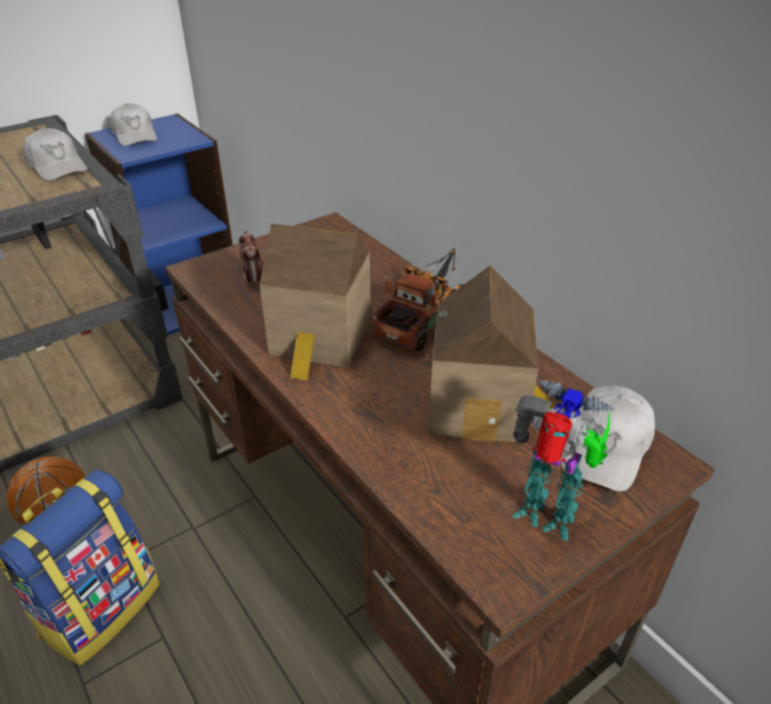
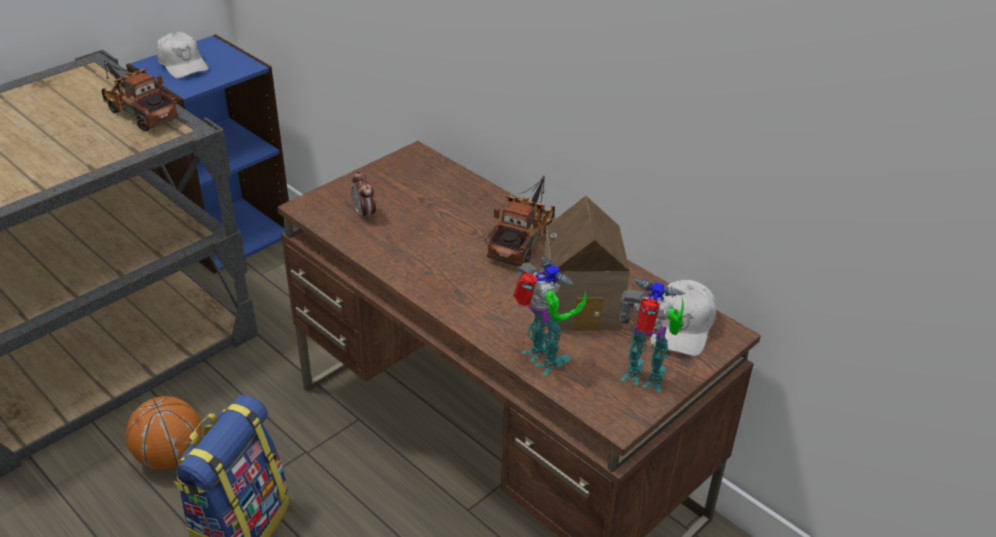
camera: 10 degrees left, 0 degrees up
(57, 166) = (139, 112): white cap -> toy truck
(320, 340) = (441, 263): toy house -> none
(413, 476) = (543, 360): none -> toy robot

